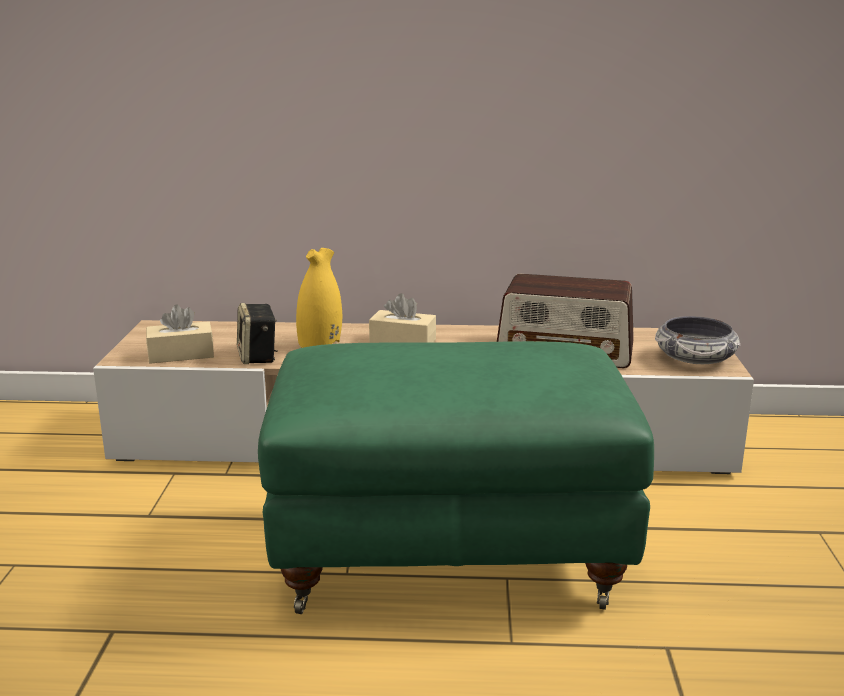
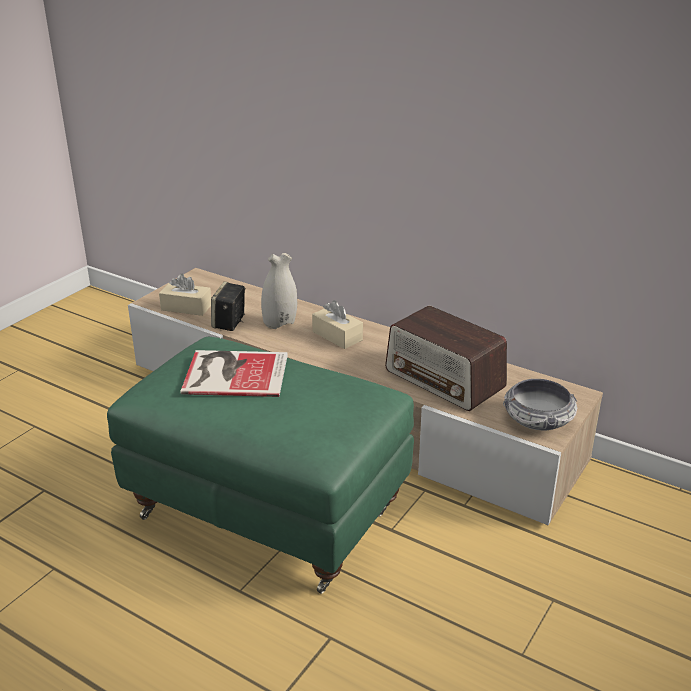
camera: 30 degrees right, 10 degrees up
(320, 344) = (280, 322): yellow vase -> white vase
(399, 361) = (233, 373): none -> book

